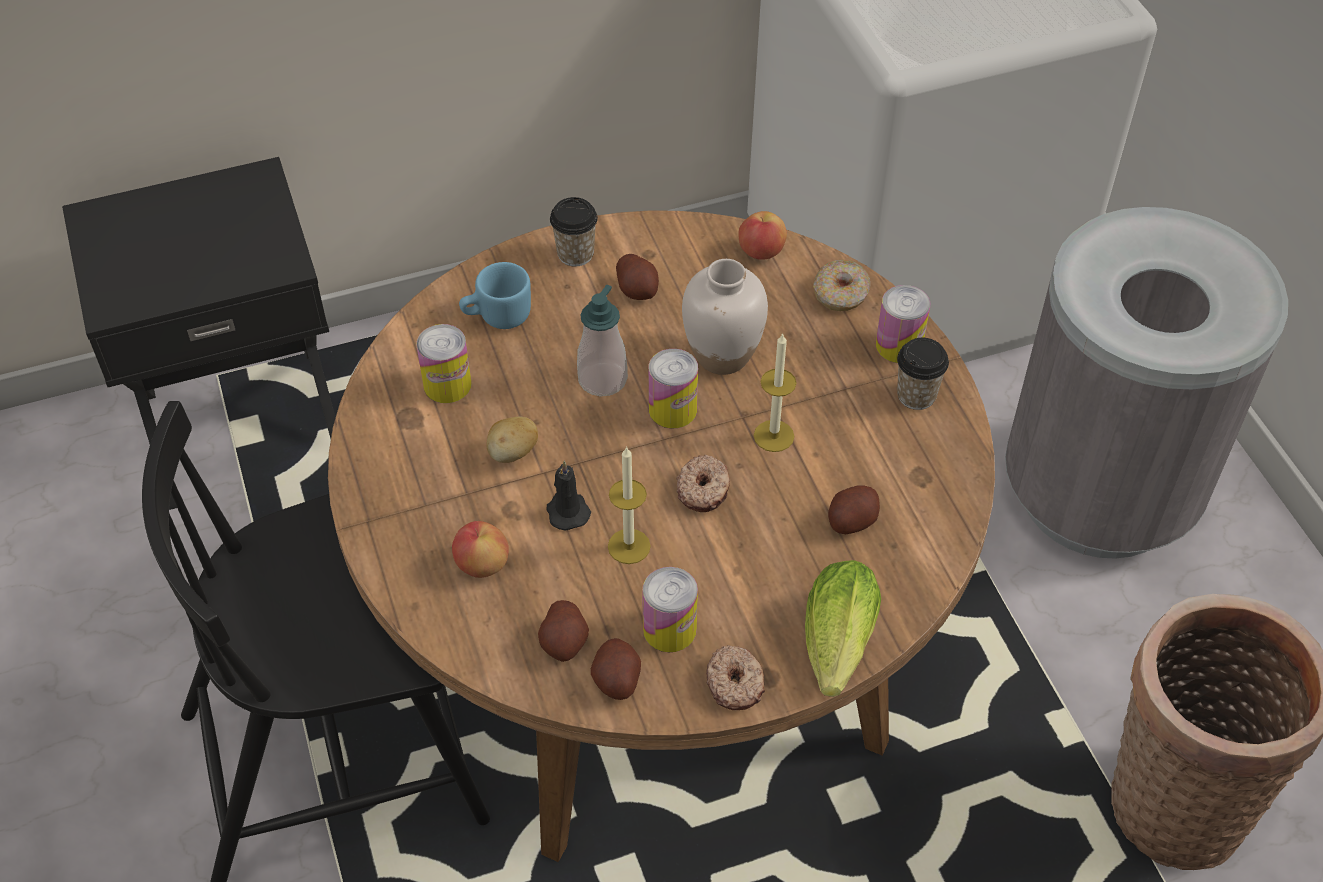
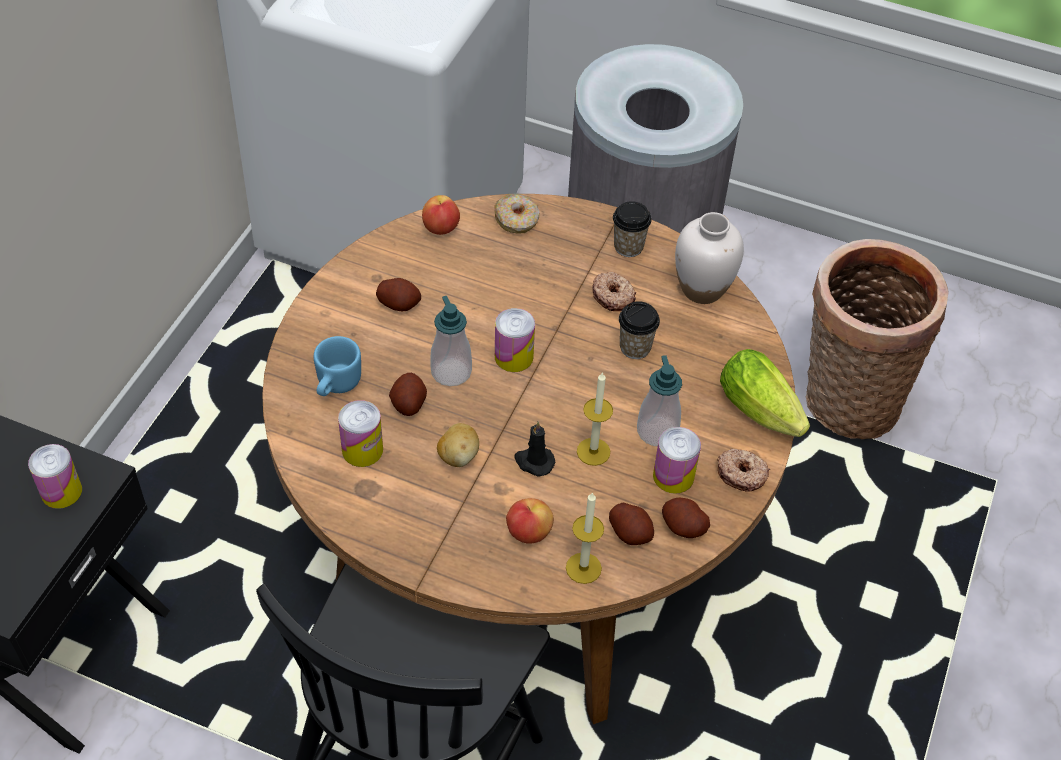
camera: 50 degrees left, 0 degrees up
(575, 254) = (331, 311): cup -> cup (635, 347)
(704, 490) = (590, 387): donut -> donut (613, 296)
(710, 578) = (657, 431): none -> soap dispenser
(722, 355) = (499, 304): white vase -> white vase (701, 289)
(774, 436) = (586, 327): candle -> candle (583, 568)
(851, 520) = (684, 340): potato -> potato (408, 403)
(899, 345) = (584, 226): can -> can (61, 491)

